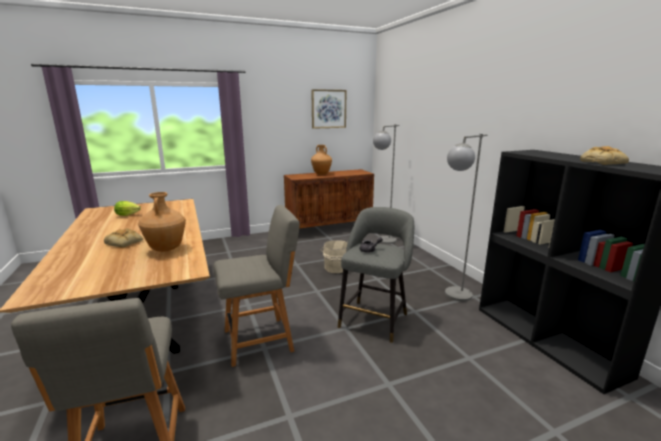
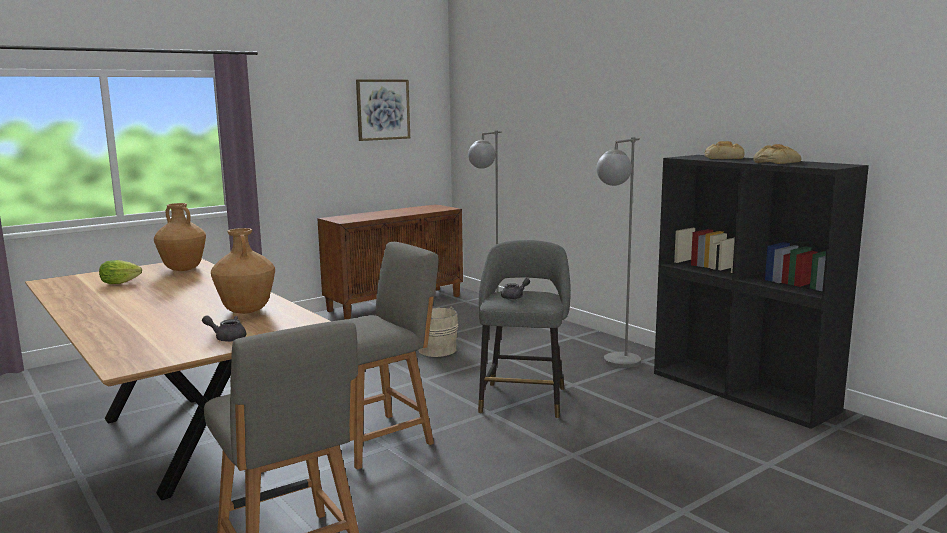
camera: 15 degrees left, 5 degrees down
(125, 242) = (170, 310): bread -> bread (724, 158)
(125, 275) = (227, 338): none -> grey teapot
(321, 174) = (379, 213): brown vase -> brown vase (183, 269)

